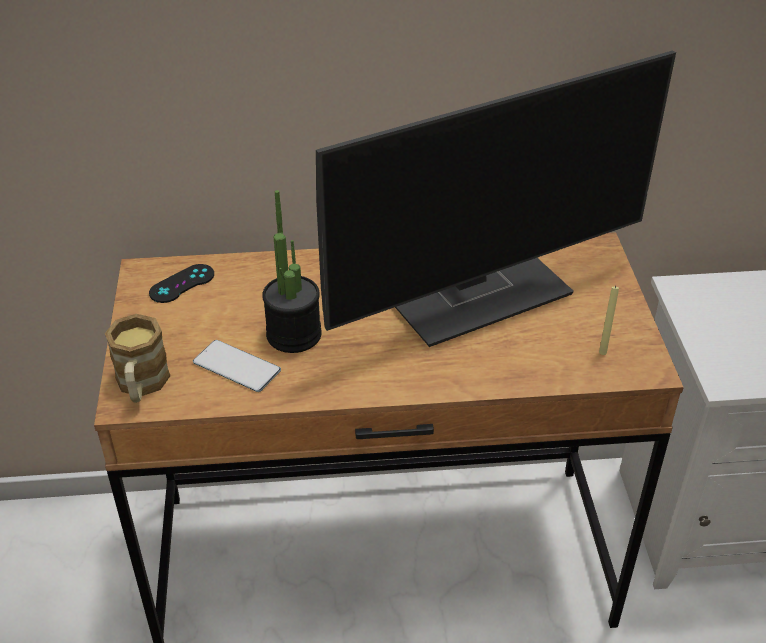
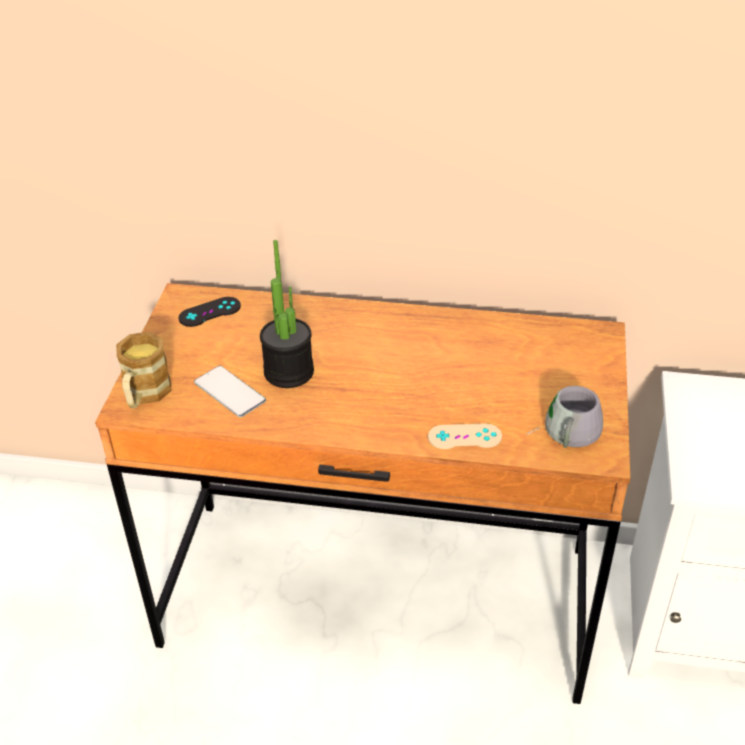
camera: 15 degrees right, 0 degrees up
(476, 291) = (468, 358): monitor -> none
(505, 373) = (464, 437): none -> beige game controller
(602, 352) = (564, 433): yellow candle -> grey mug

